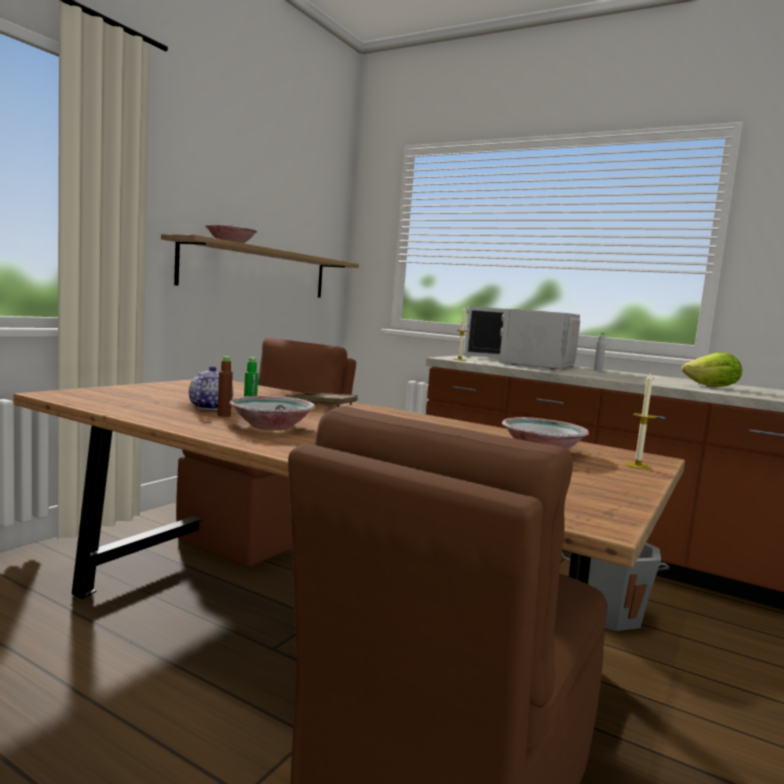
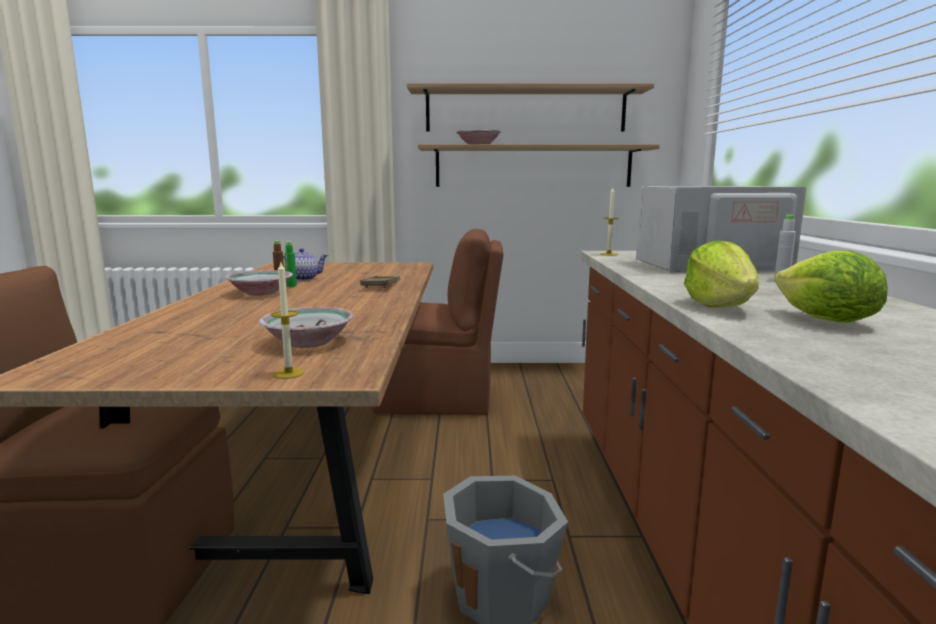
camera: 60 degrees right, 5 degrees up
(254, 212) = (525, 110): none -> shelf
(671, 385) = (719, 306): none -> lettuce

